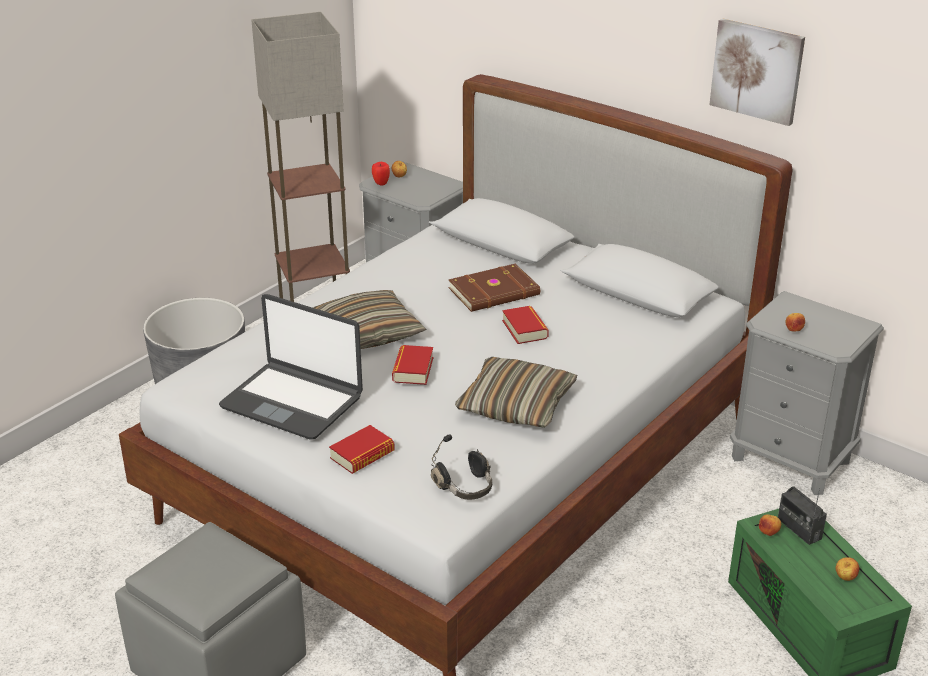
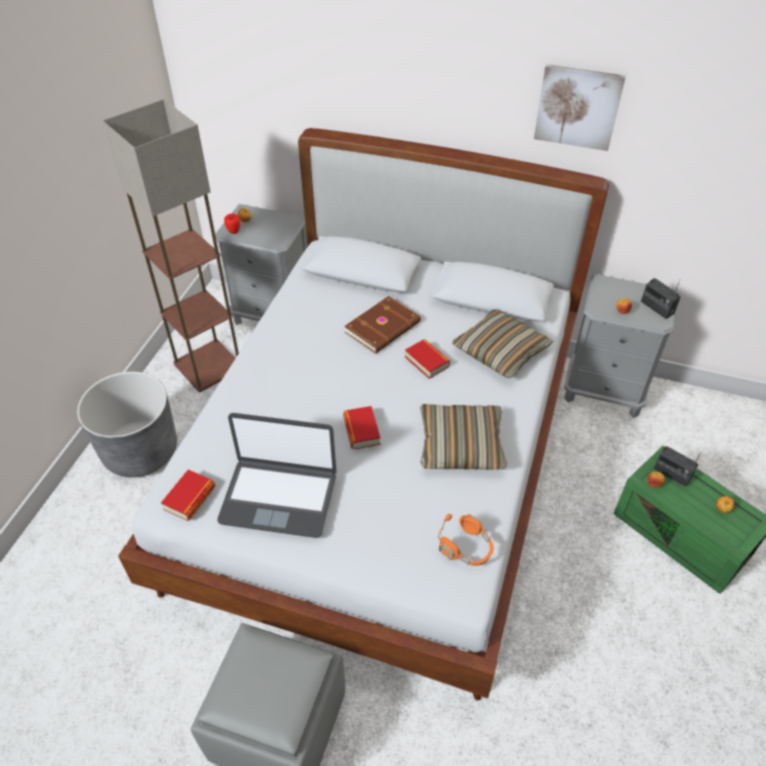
camera: 20 degrees left, 15 degrees up
(362, 455) = (366, 539): book -> book (189, 498)
(368, 332) = (303, 399): pillow -> pillow (500, 351)
(465, 487) = (467, 548): black headphones -> orange headphones
(842, 335) = (657, 308): none -> radio

